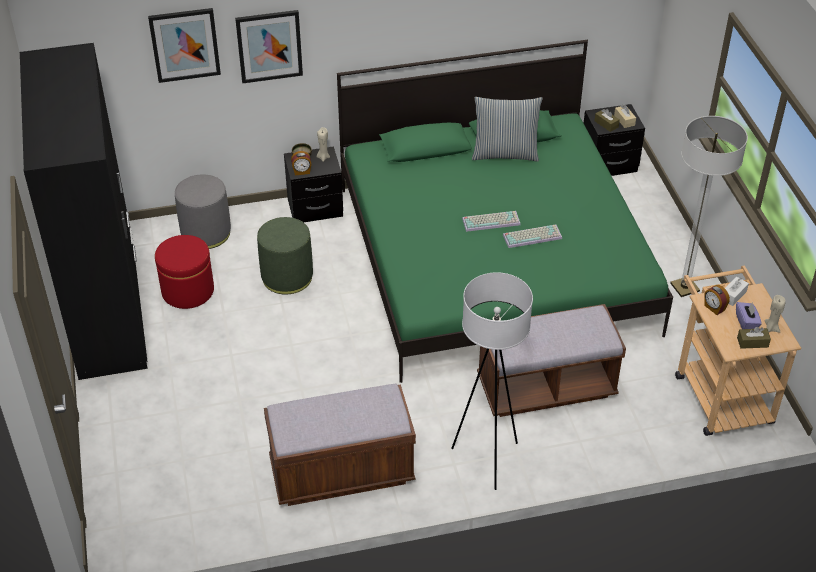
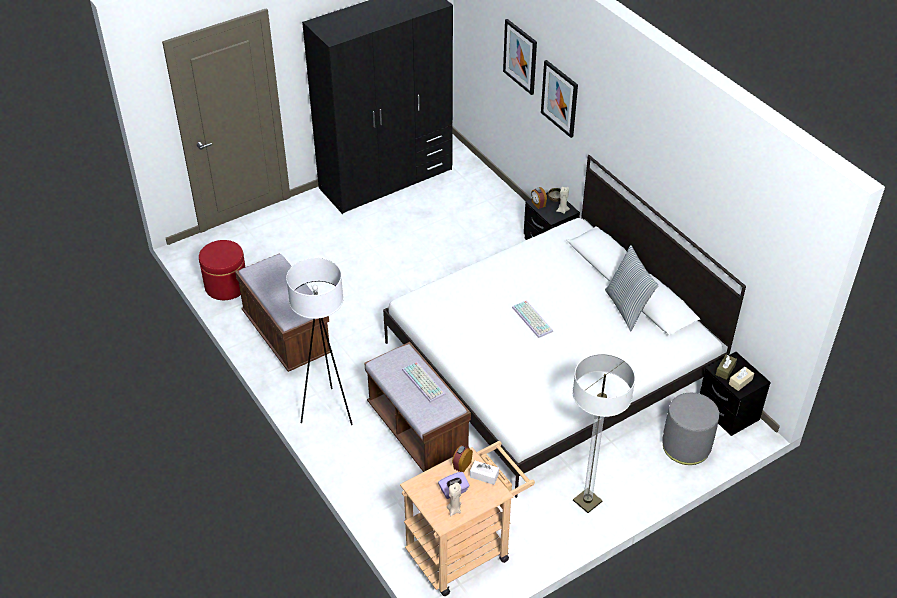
camera: 70 degrees right, 0 degrees up
(188, 291) = (424, 208): red ottoman -> red ottoman (226, 286)
(206, 233) = (488, 198): grey ottoman -> grey ottoman (686, 446)
(287, 276) = (465, 252): green ottoman -> none
(494, 259) = (551, 363): green bed -> white bed
(532, 236) = (529, 348): keyboard -> keyboard (424, 382)
(752, 342) = (430, 499): brown tissue box -> none

